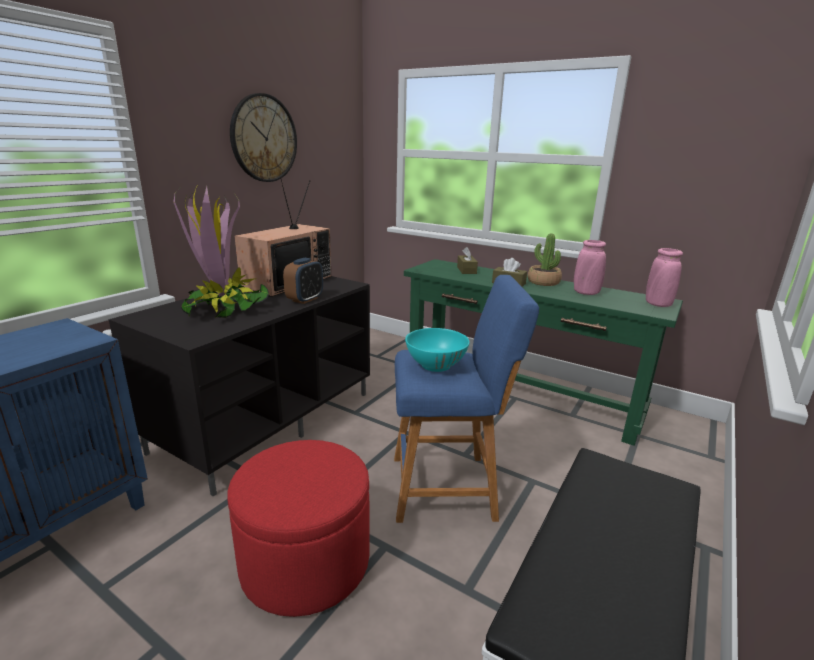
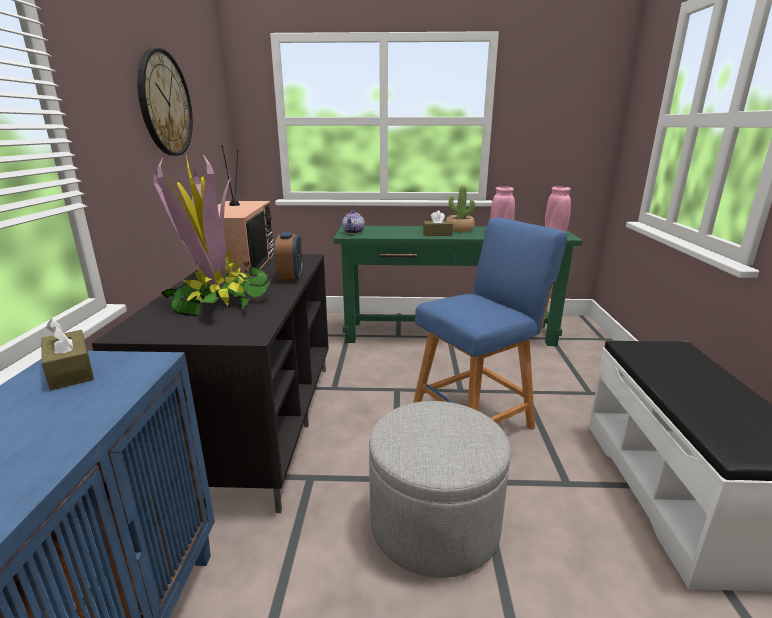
camera: 30 degrees left, 0 degrees up
(305, 561) = (434, 523): red ottoman -> grey ottoman
(431, 268) = (354, 232): none -> teapot
(435, 365) = (473, 306): turquoise bowl -> none
(466, 270) = (386, 230): brown tissue box -> brown tissue box (70, 371)

